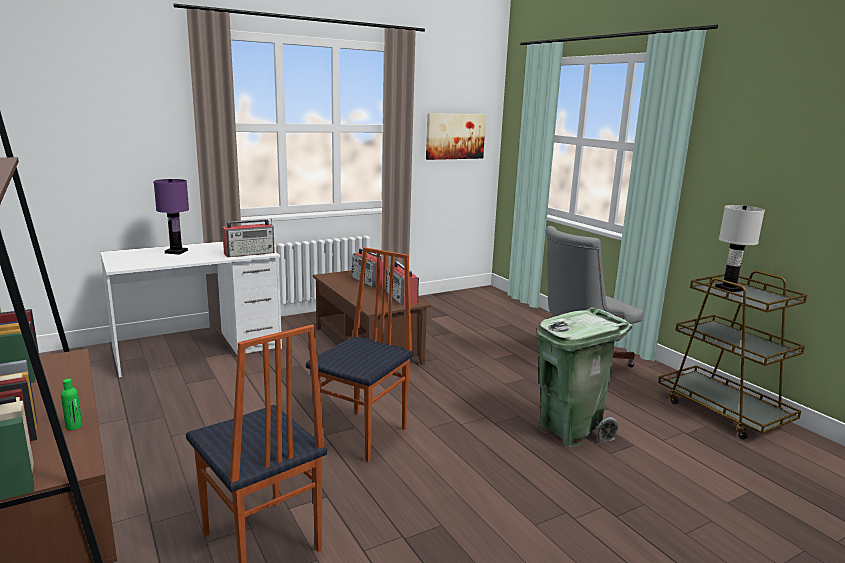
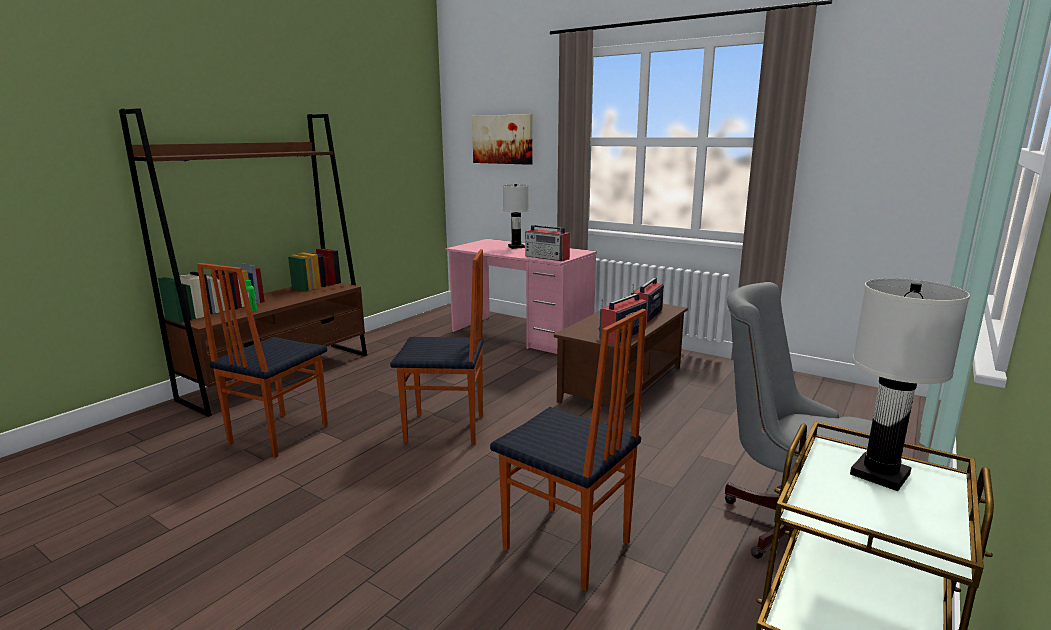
camera: 65 degrees right, 0 degrees up
(176, 252) = (516, 247): purple table lamp -> white table lamp
(198, 349) = (521, 335): white desk -> pink desk
(455, 136) = (891, 154): picture -> picture (502, 139)
(571, 430) = (566, 547): green trash can -> chair

